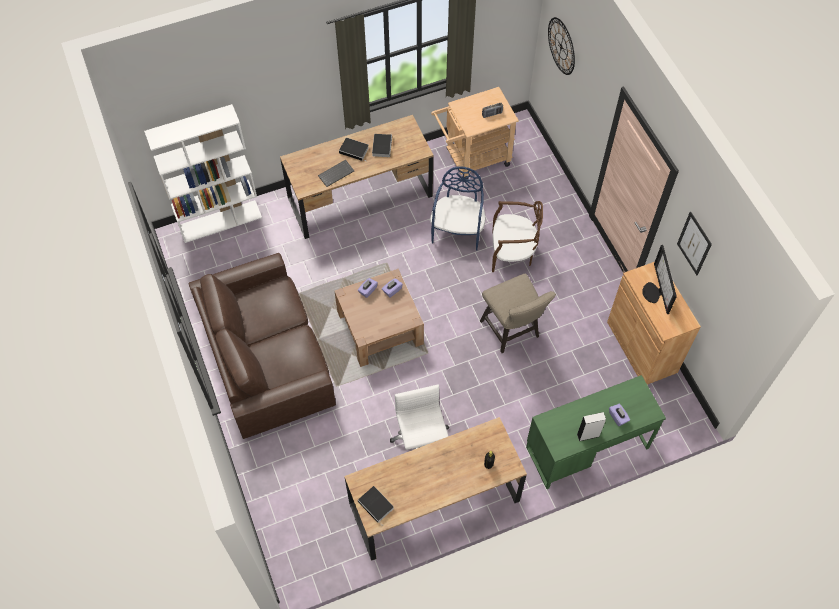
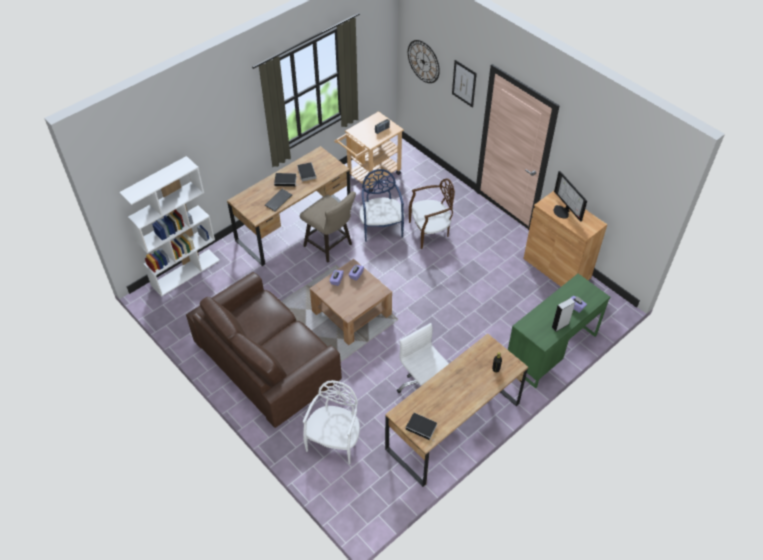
camera: 20 degrees left, 10 degrees down
(300, 474) = (334, 440): none -> white chair
(512, 332) = (456, 285): beige stool -> beige stool (330, 246)
(694, 243) = (586, 158): picture -> picture (464, 83)

